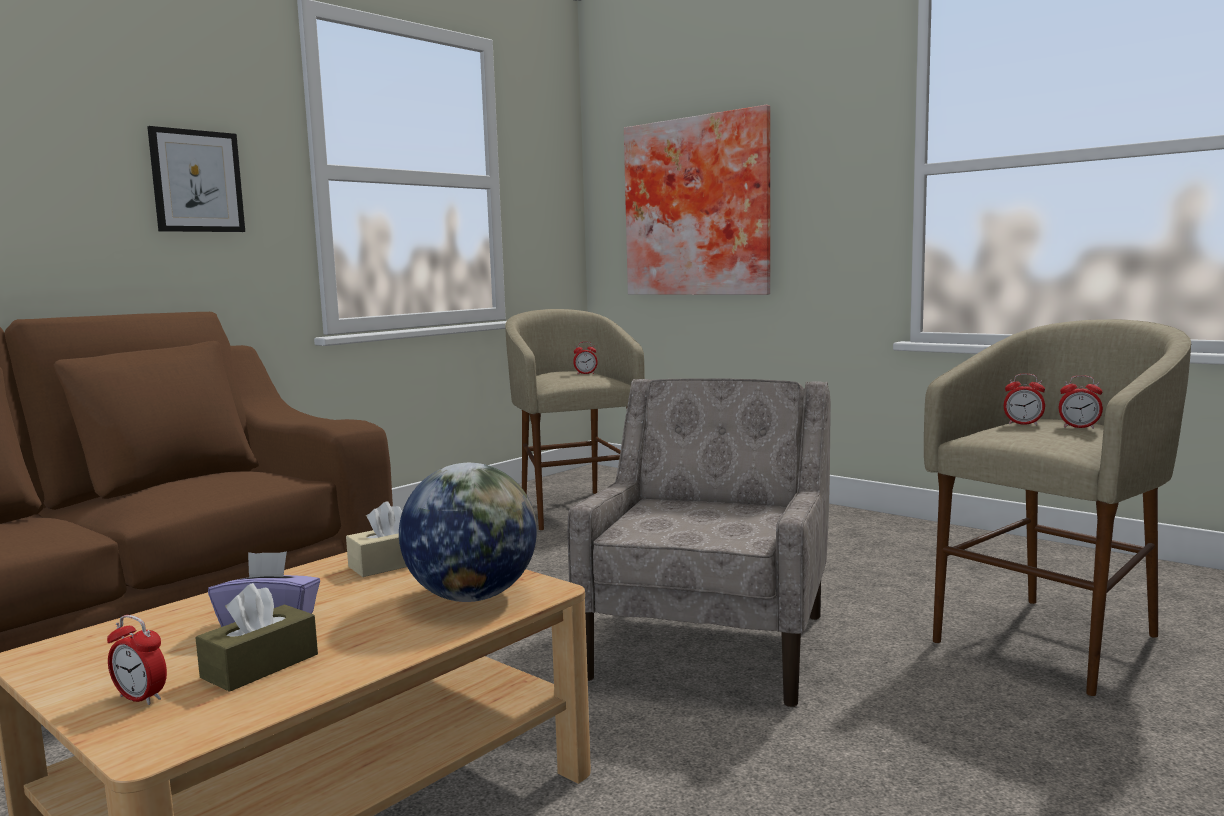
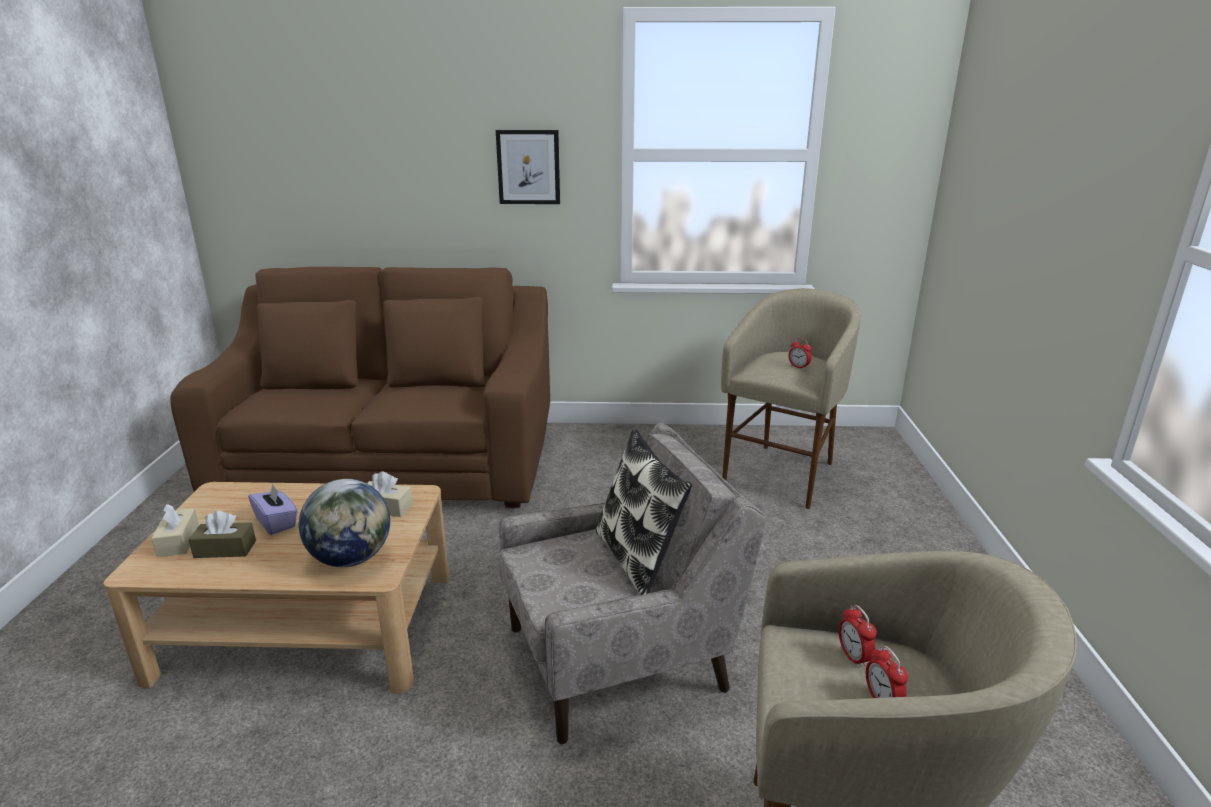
camera: 50 degrees right, 15 degrees up
(140, 698) = (178, 541): alarm clock -> beige tissue box
(699, 207) = (1003, 211): picture -> none
(715, 503) = (638, 559): none -> pillow

